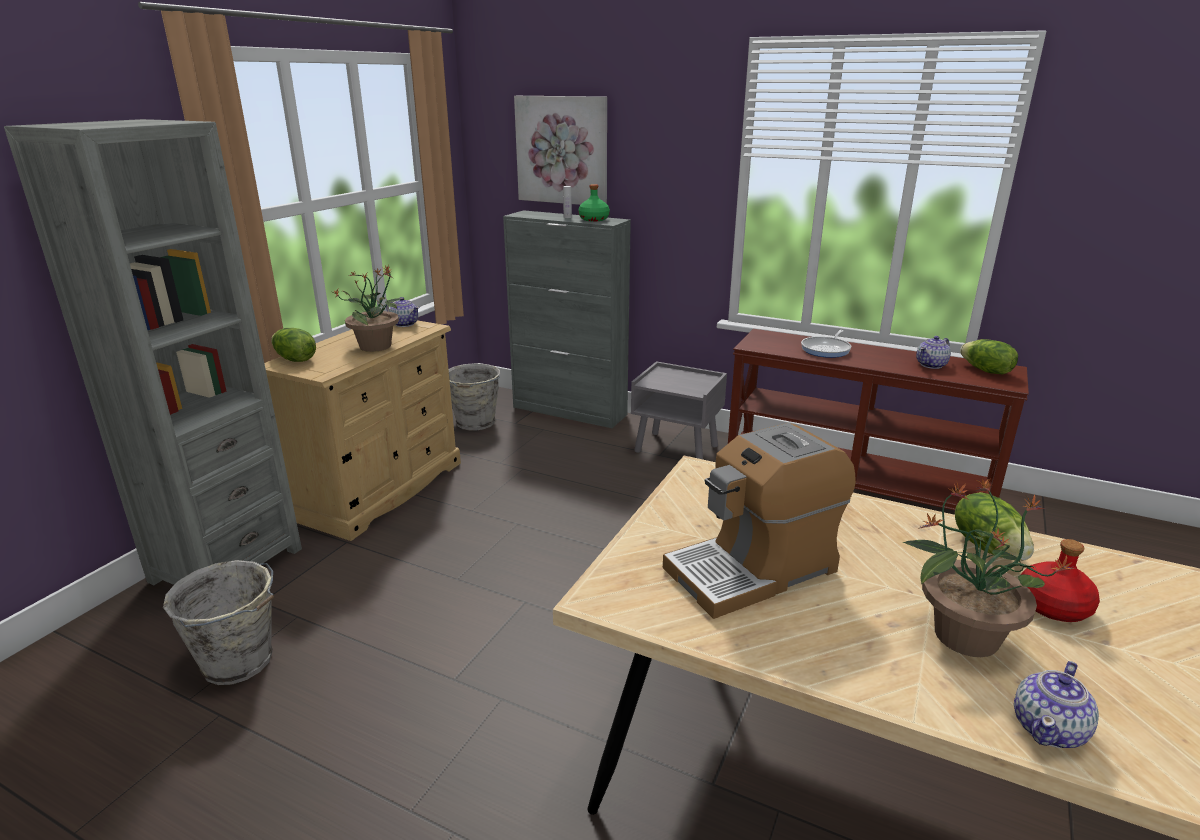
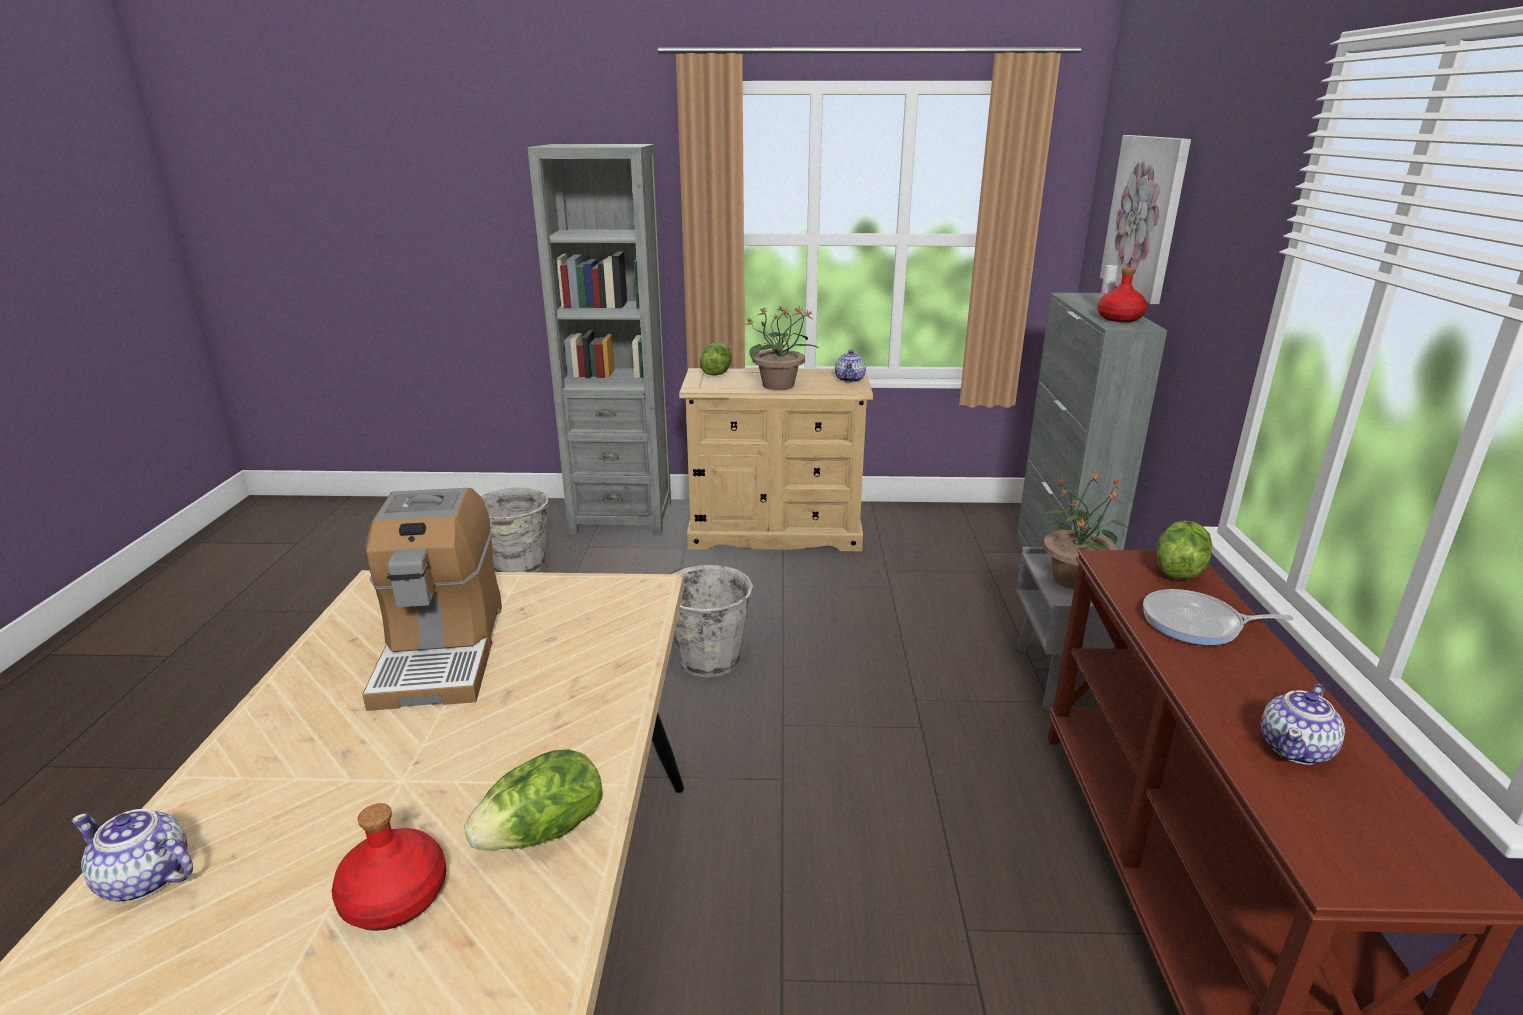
camera: 65 degrees right, 0 degrees up
(475, 423) = (950, 531): grey bucket -> grey bucket (706, 660)
(593, 219) = (1119, 318): green bottle -> red bottle
(753, 569) = (441, 651): coffee machine -> coffee machine turned 135 degrees counterclockwise
(931, 365) = (1296, 749): teapot -> teapot turned 75 degrees counterclockwise
(963, 635) = (325, 809): potted plant -> potted plant (1073, 578)
(986, 371) = (1378, 832): lettuce -> lettuce (1177, 570)

